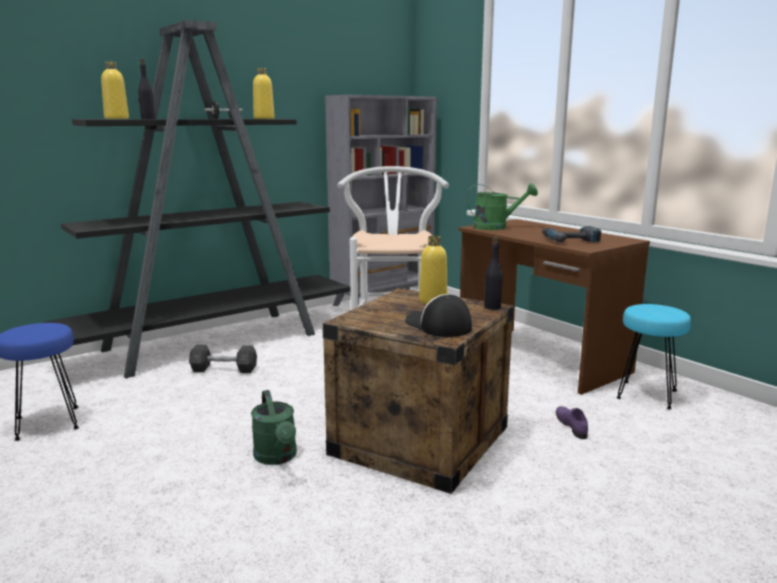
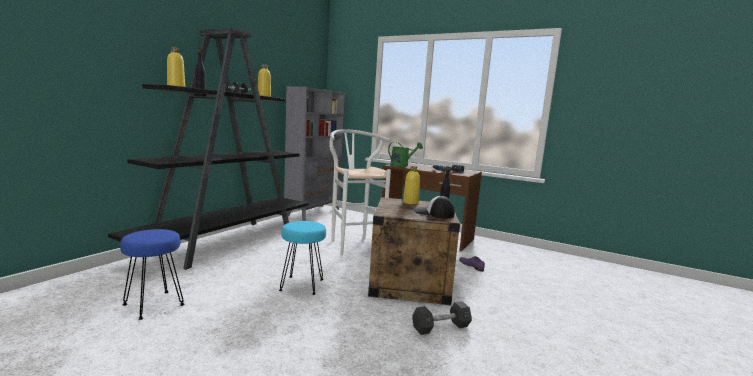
camera: 25 degrees left, 5 degrees down
(224, 369) = (253, 257): grey dumbbell -> grey dumbbell (441, 327)
(277, 457) = (341, 302): green watering can -> none
(647, 395) = (489, 248): turquoise stool -> turquoise stool (302, 285)

